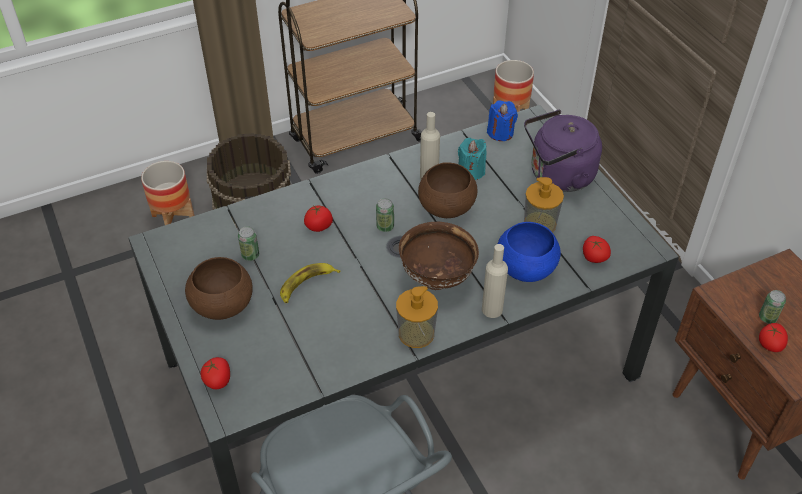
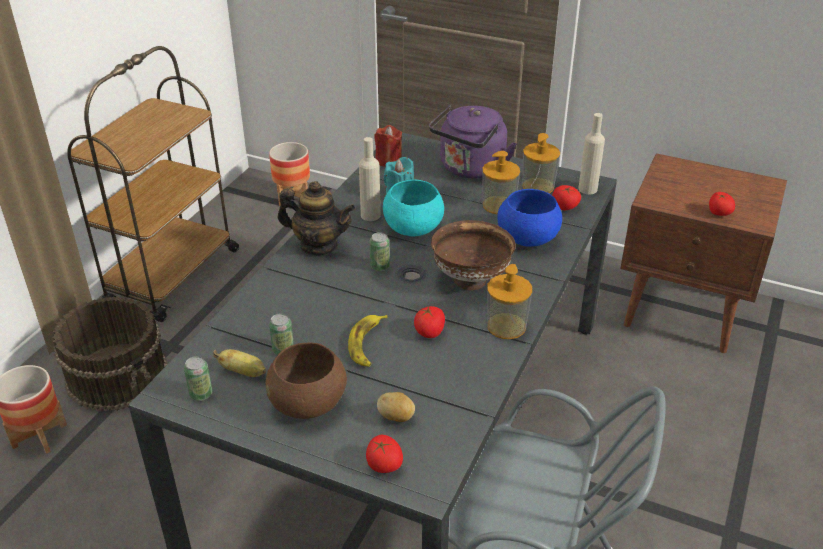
camera: 40 degrees left, 10 degrees down
(211, 256) = (244, 372): none -> banana
(262, 352) = (396, 417): none -> potato
(319, 226) = (320, 295): tomato -> tomato (429, 332)
(363, 183) = (319, 245): none -> teapot
(446, 207) = (412, 229): brown bowl -> turquoise bowl
(492, 309) = (540, 278): beige bottle -> beige bottle (587, 189)
(500, 133) = (388, 161): blue candle -> red candle
(596, 224) = (538, 186): none -> soap dispenser
(767, 317) = (696, 198): can -> can (201, 394)

